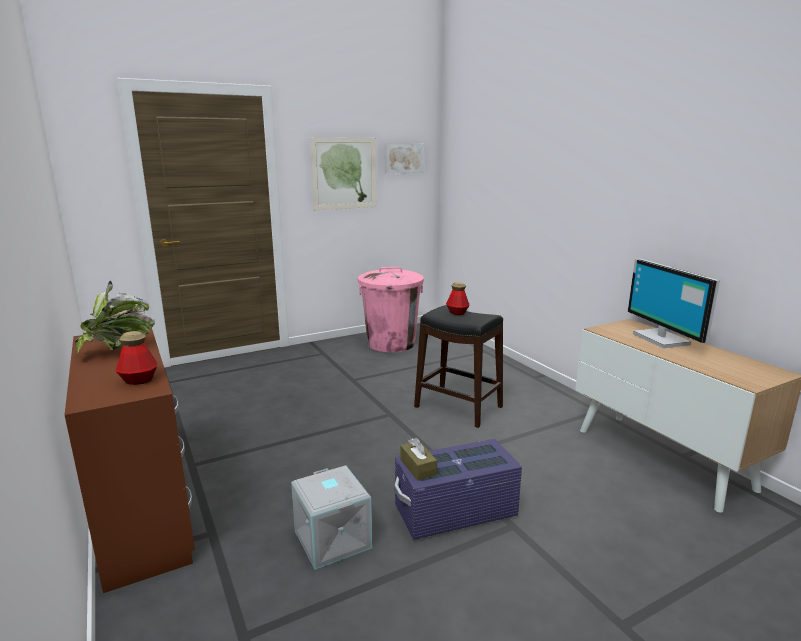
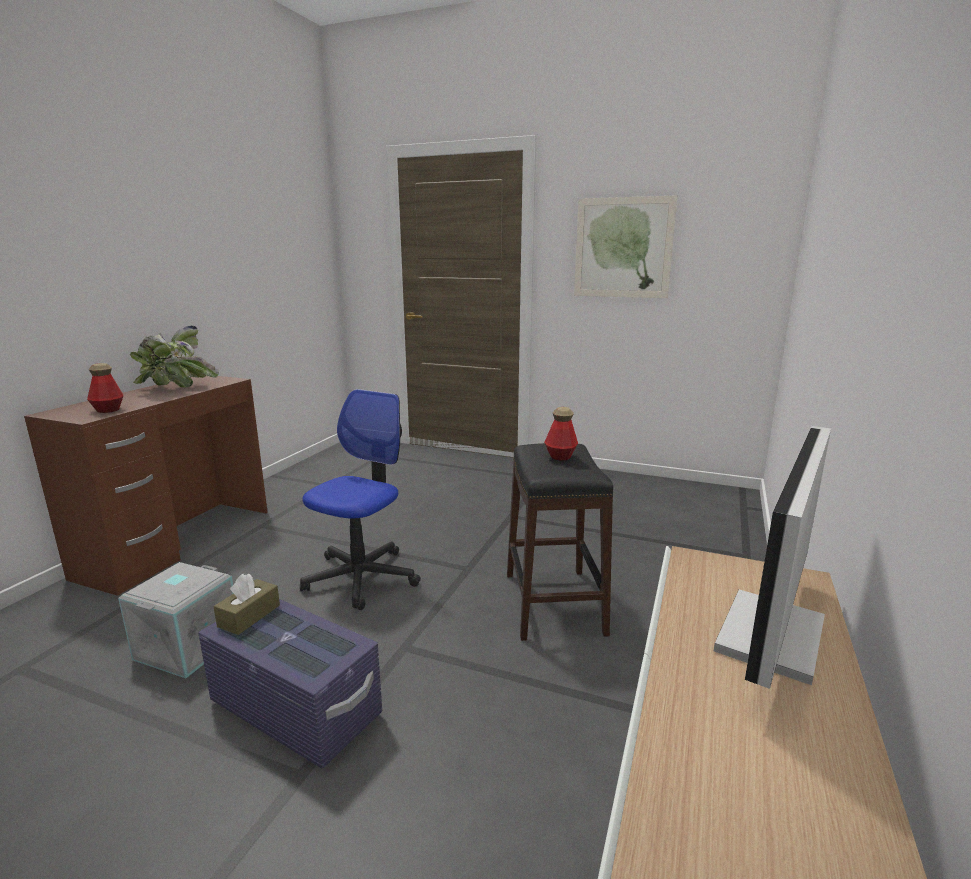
camera: 50 degrees right, 0 degrees up
(345, 449) = (361, 577): none -> office chair
(391, 343) = (635, 496): pink trash can -> none
(403, 158) = (725, 226): picture -> none

